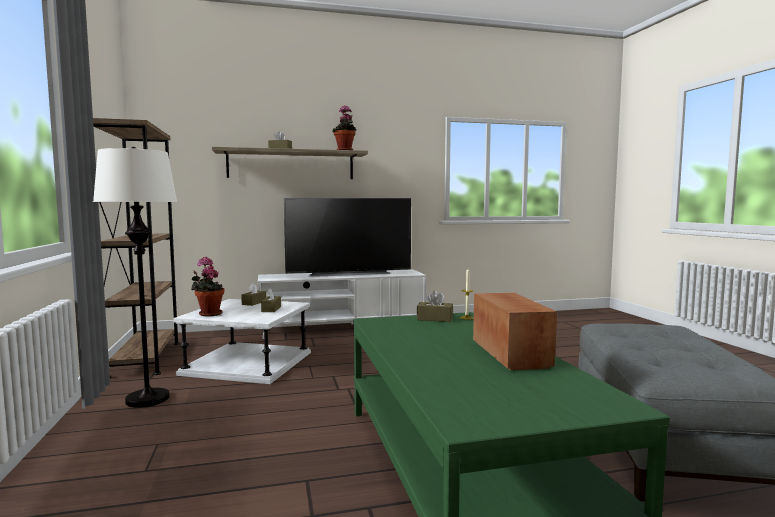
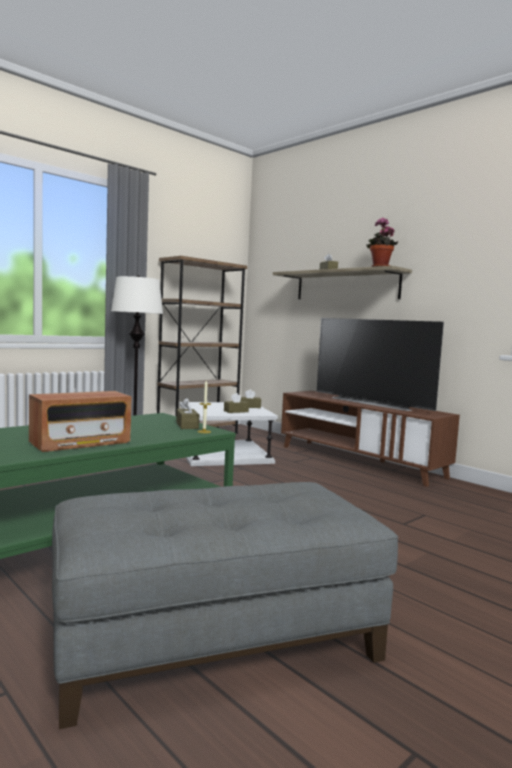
camera: 60 degrees right, 0 degrees up
(208, 314) = (199, 404): potted plant -> none
(342, 328) = (359, 461): white tv stand -> brown tv stand

